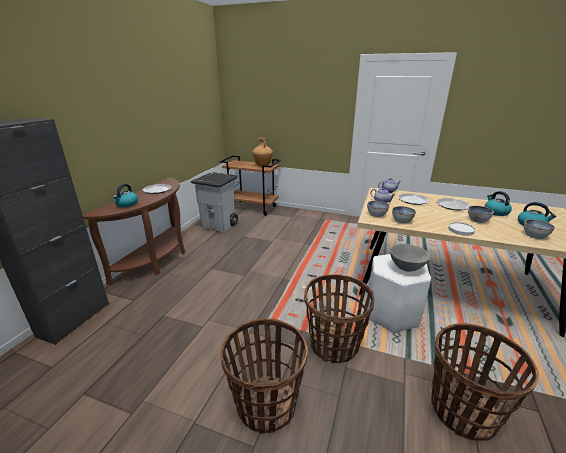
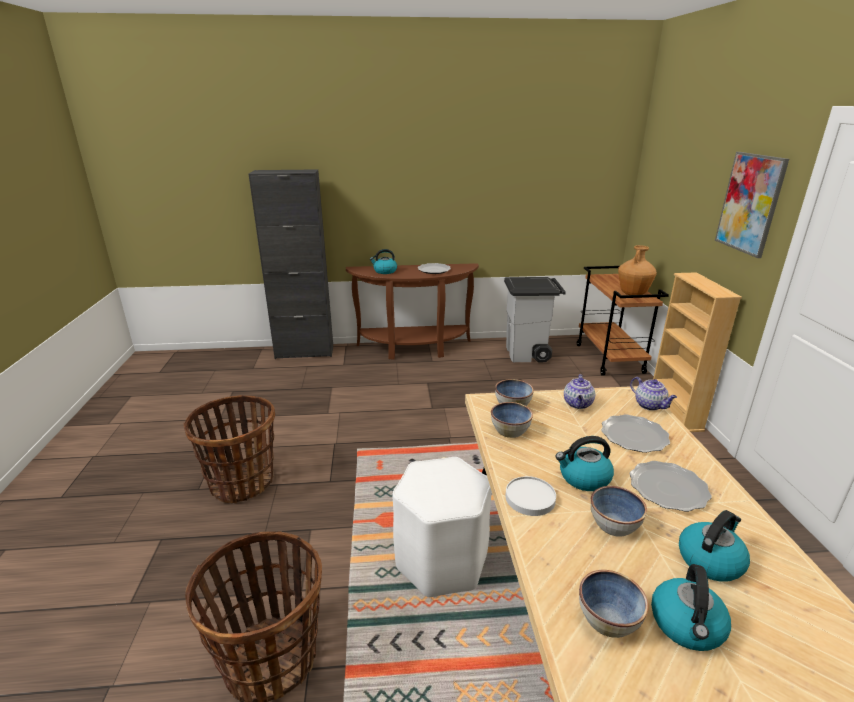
camera: 65 degrees right, 0 degrees up
(312, 213) = (674, 412): none -> beige bookcase
(324, 102) = (750, 203): none -> picture
(334, 345) = (344, 512): basket -> none
(406, 268) = (438, 490): grey bowl -> none
(445, 216) = (583, 478): none -> kettle

